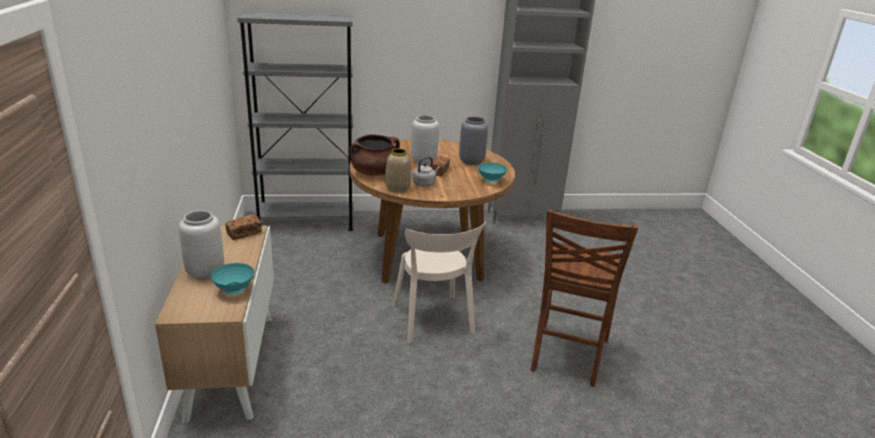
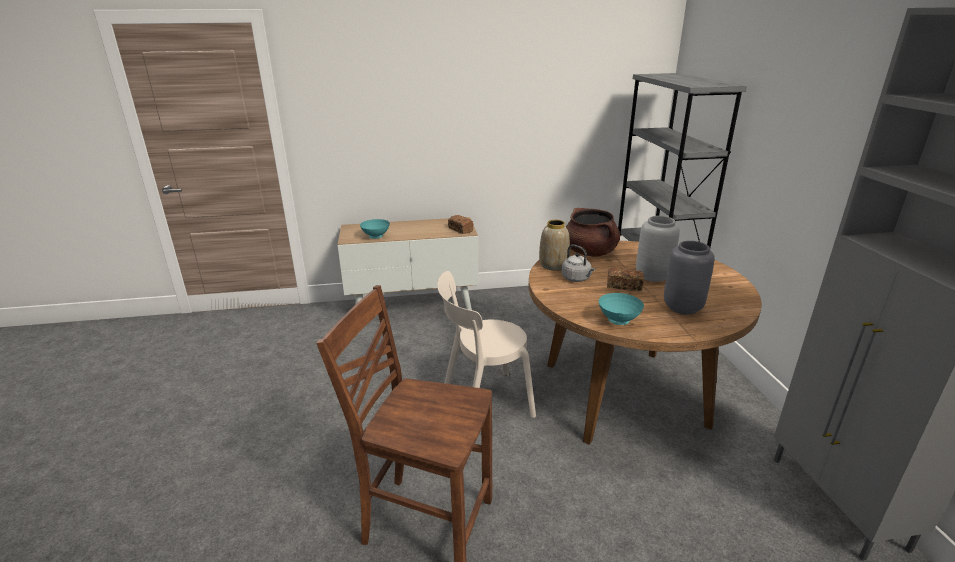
camera: 90 degrees right, 0 degrees up
(206, 272) = (400, 227): grey vase -> none

